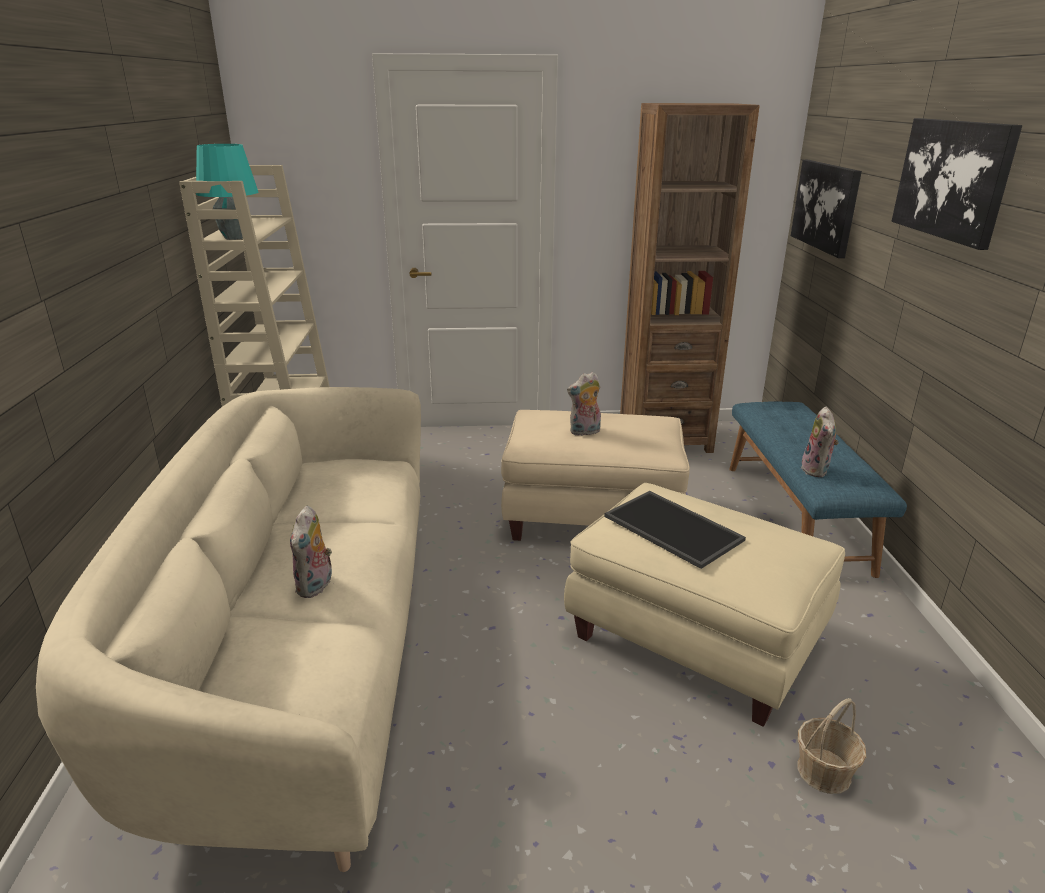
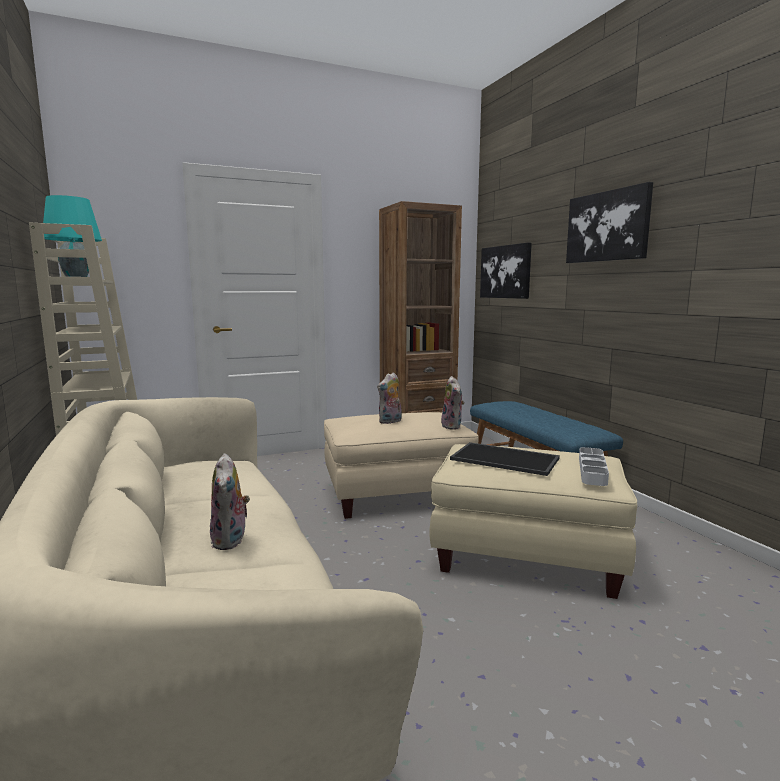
camera: 20 degrees left, 15 degrees down
(770, 570) = (592, 470): none -> grey tray
(817, 470) = (557, 427): plush toy -> plush toy (453, 426)
(824, 772) = (680, 617): basket -> none

